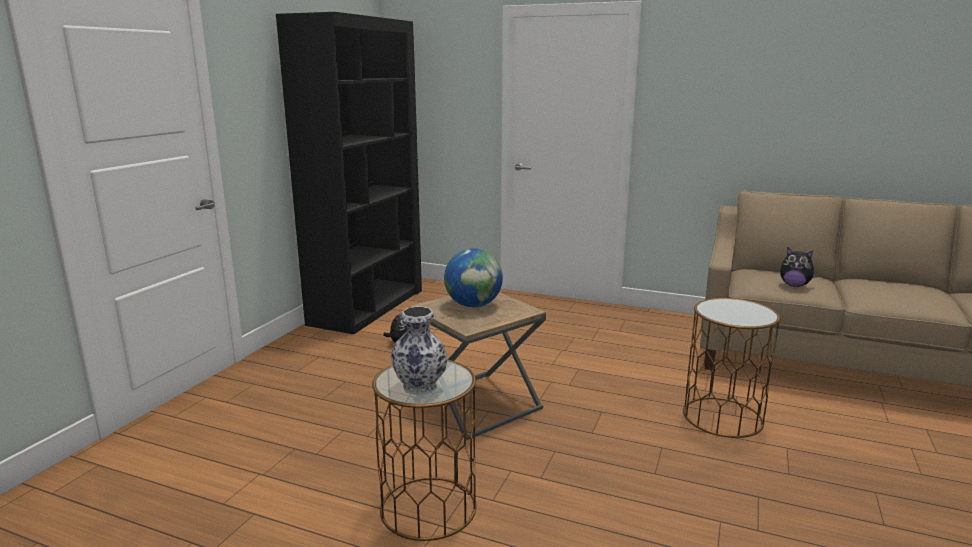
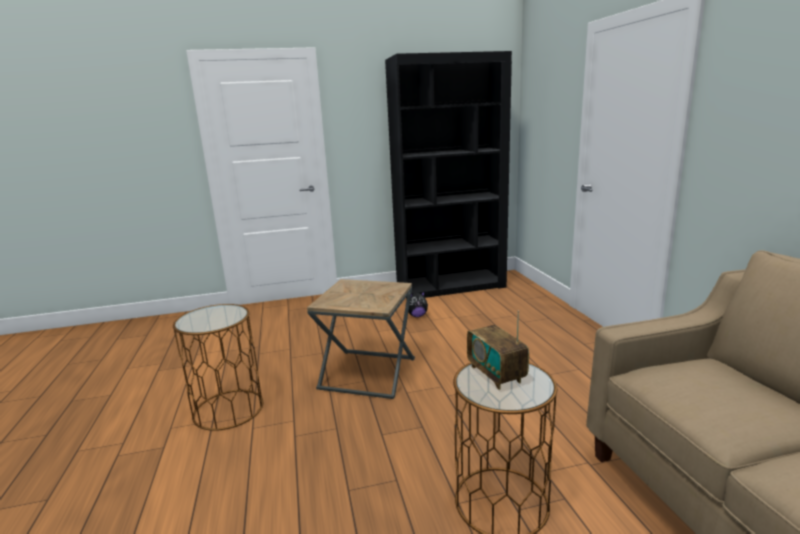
camera: 55 degrees right, 0 degrees up
(419, 386) = (199, 319): vase -> none
(473, 305) = (366, 291): globe -> none
(724, 310) = (496, 374): none -> radio
(794, 285) = (707, 401): plush toy -> none

